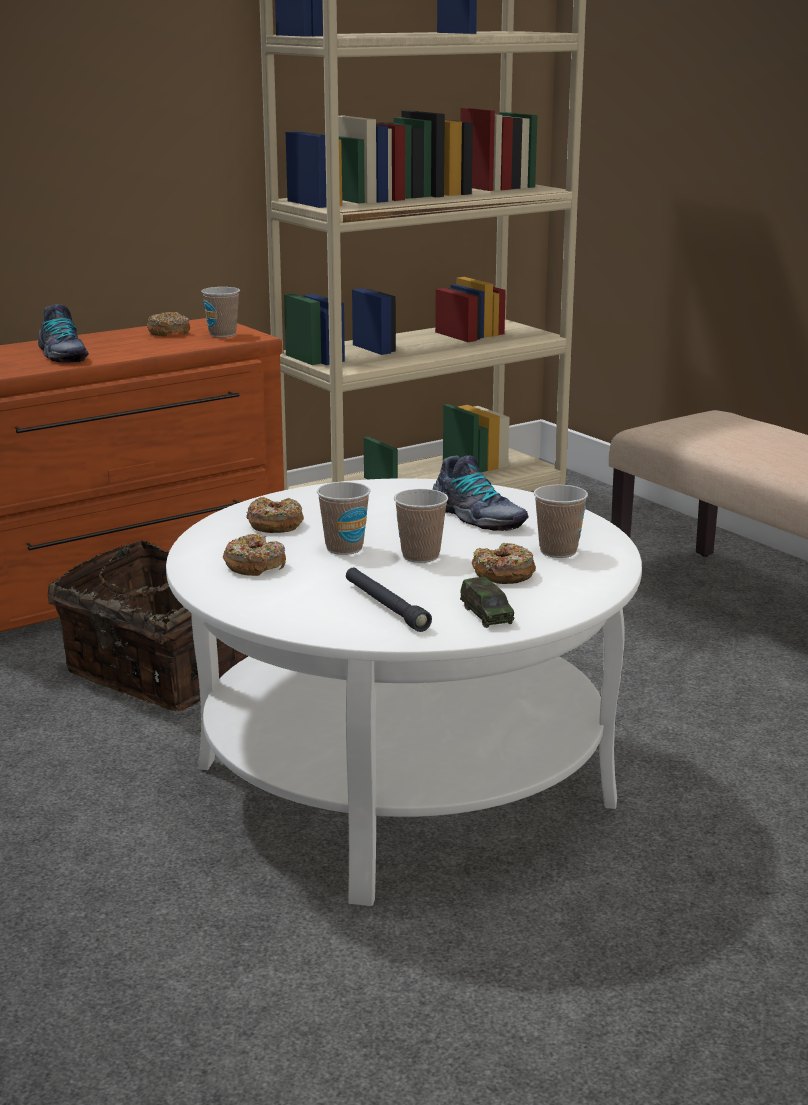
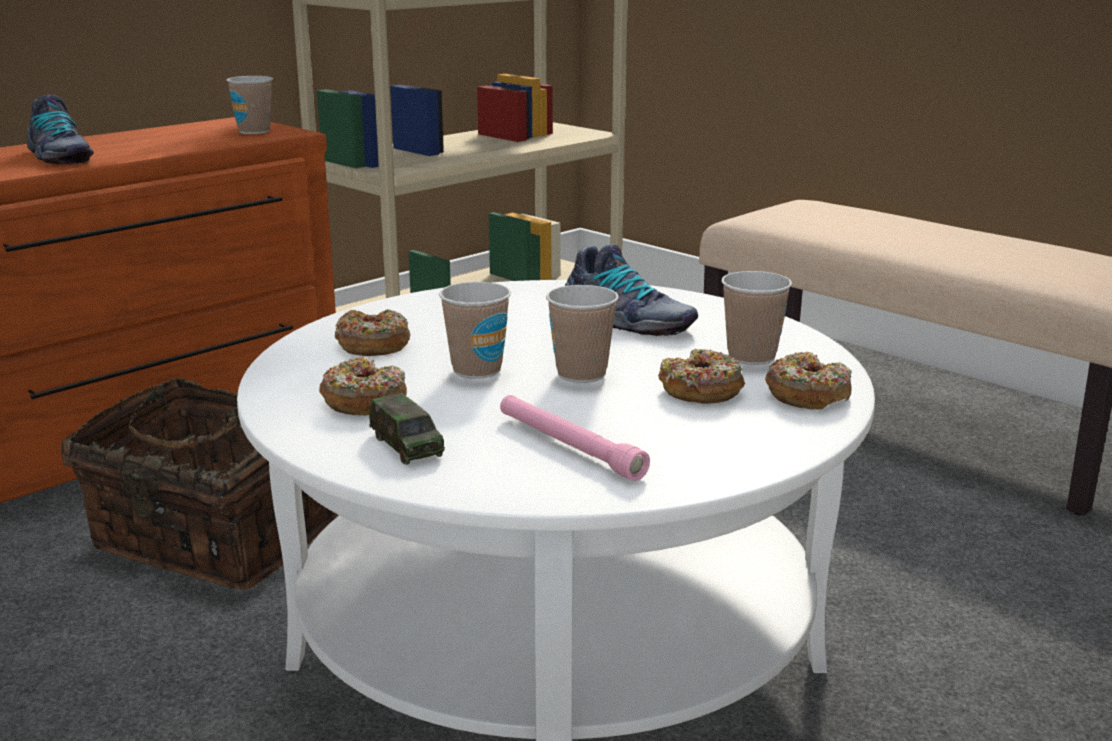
camera: 10 degrees left, 0 degrees up
(168, 332) = (188, 131): donut -> donut (807, 395)
(385, 606) = (568, 447): black flashlight -> pink flashlight
(486, 614) = (711, 448): toy car -> toy car (406, 445)

